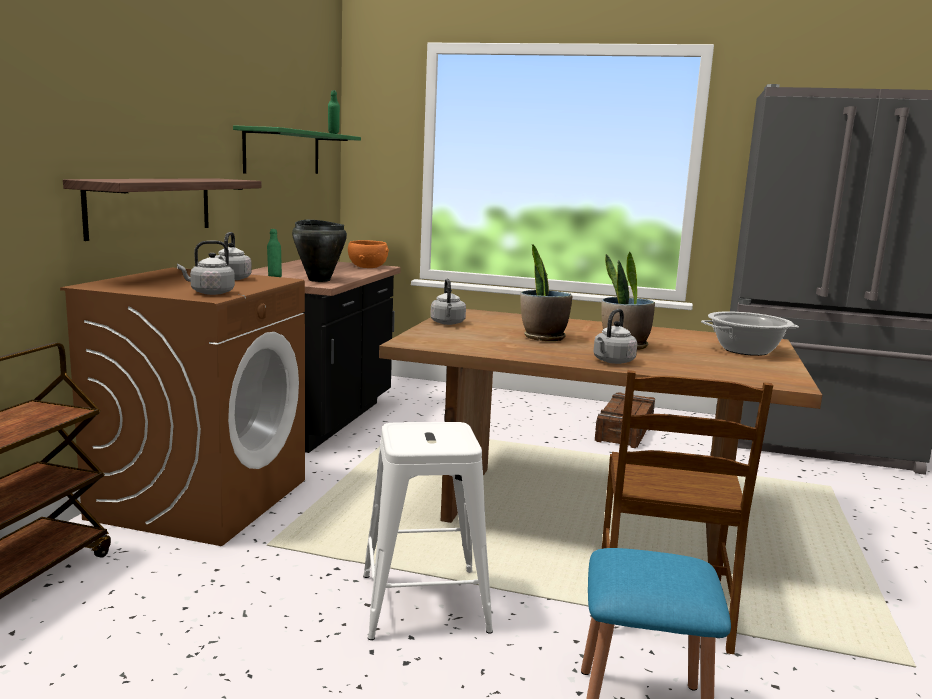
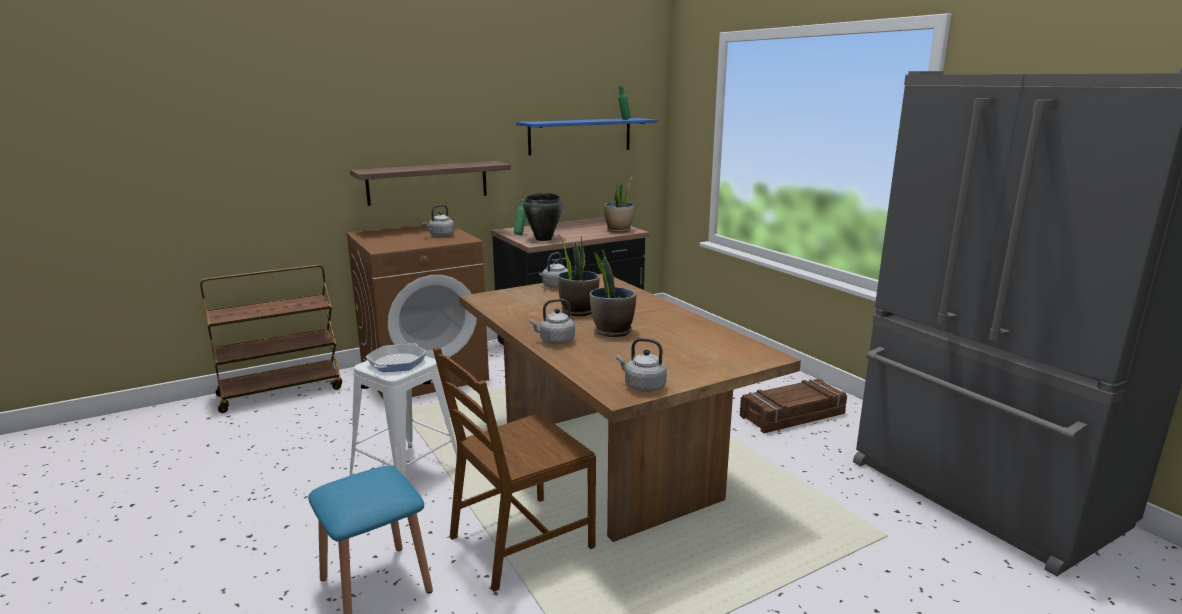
camera: 45 degrees right, 5 degrees up
(210, 293) = (392, 245): grey kettle -> grey kettle (642, 386)
(283, 152) = (580, 136): green shelf -> blue shelf
(367, 267) = (618, 230): orange bowl -> potted plant
(431, 435) = (397, 362): none -> frying pan
(746, 350) = (705, 359): cooking pot -> none

